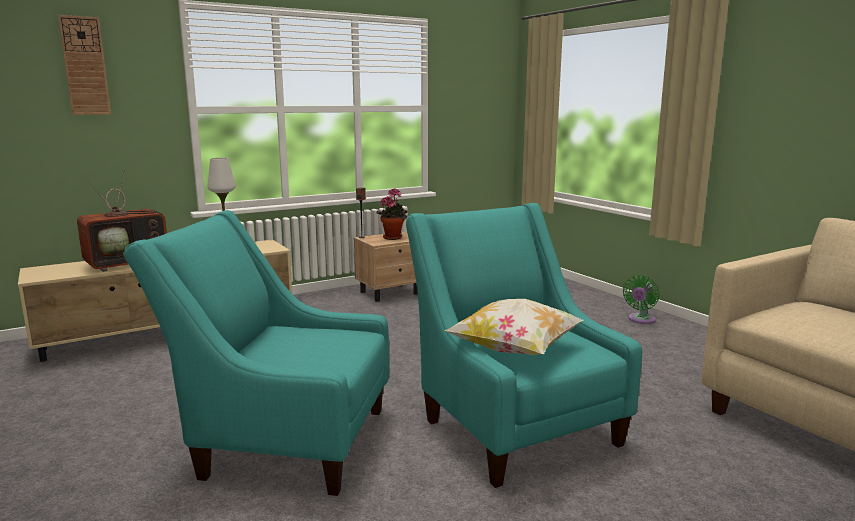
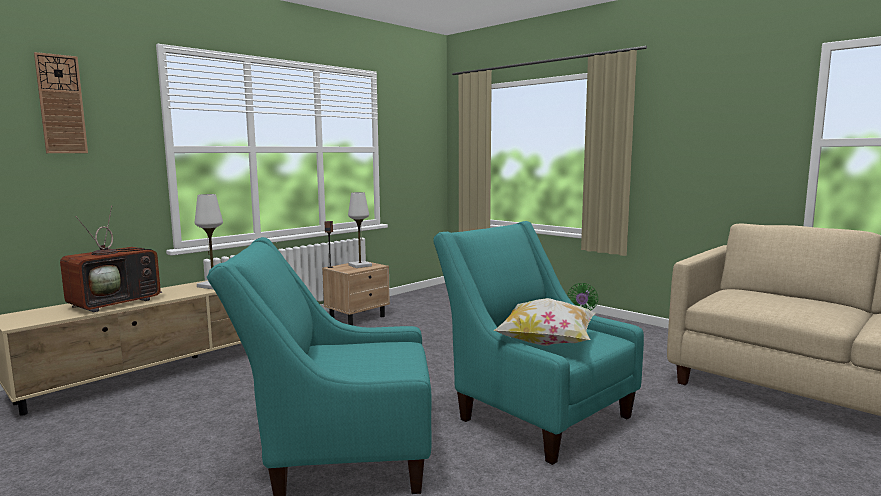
camera: 15 degrees left, 5 degrees down
(393, 237) = (360, 265): potted plant -> white table lamp

